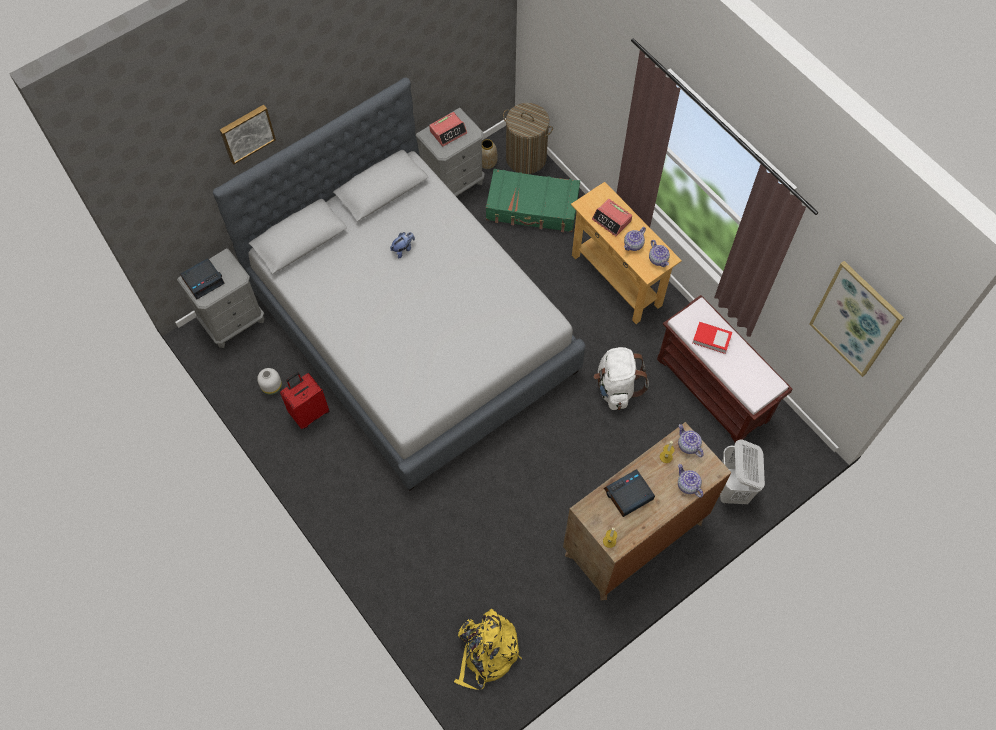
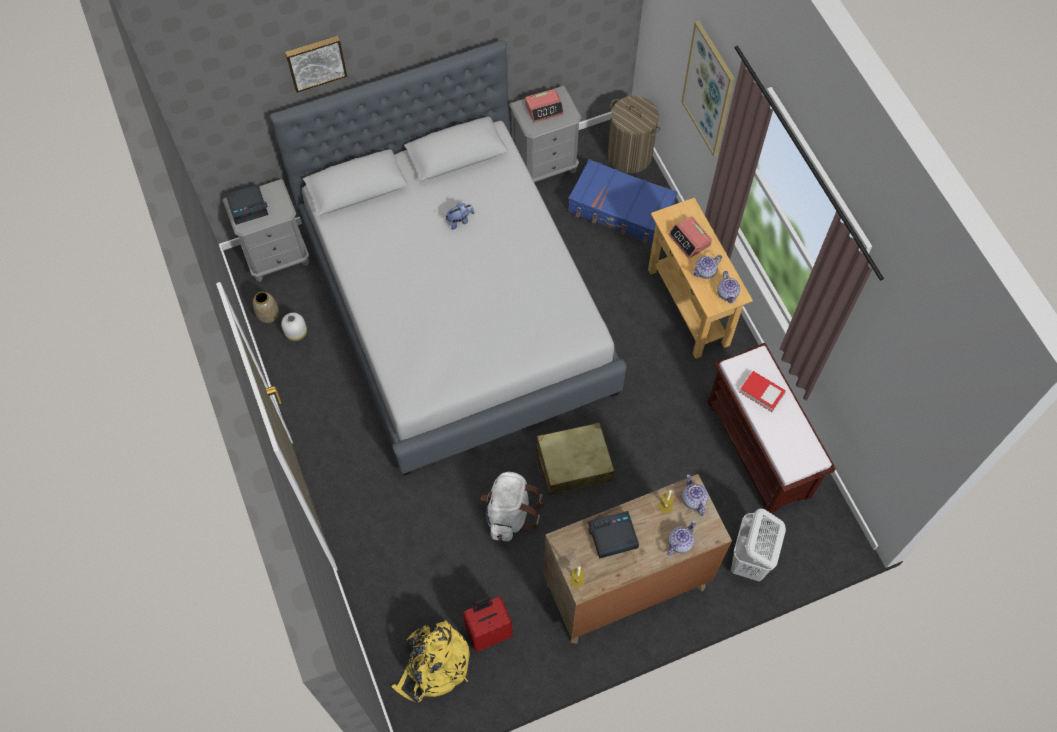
camera: 15 degrees right, 0 degrees up
(309, 412) = (326, 369): red suitcase -> red suitcase (489, 631)
(487, 162) = (587, 151): vase -> vase (268, 315)
(532, 207) = (621, 209): green suitcase -> blue suitcase
(557, 442) = (573, 463): none -> beige suitcase
(616, 387) = (654, 421): white backpack -> white backpack (510, 514)
(687, 485) = (679, 542): teapot -> teapot turned 60 degrees clockwise
(855, 319) = (909, 407): picture -> picture (709, 89)

